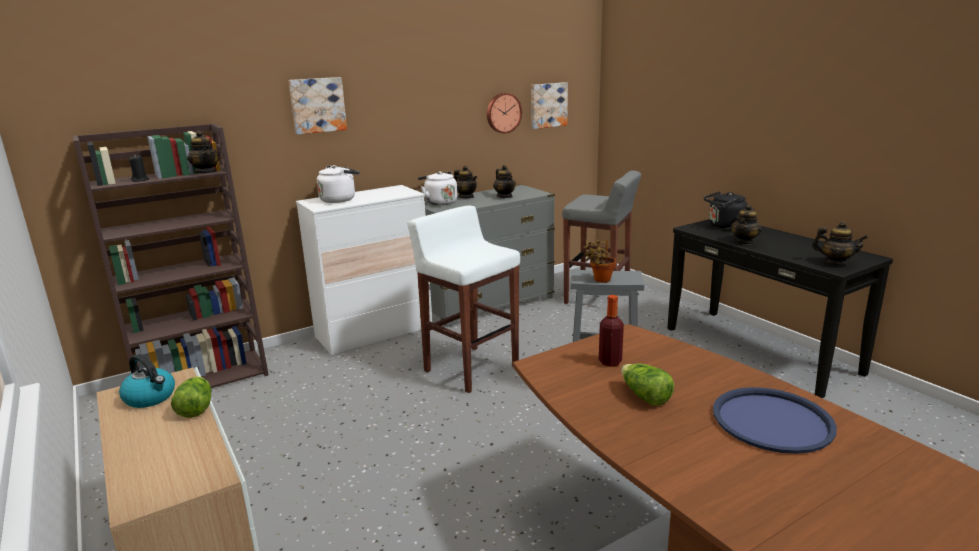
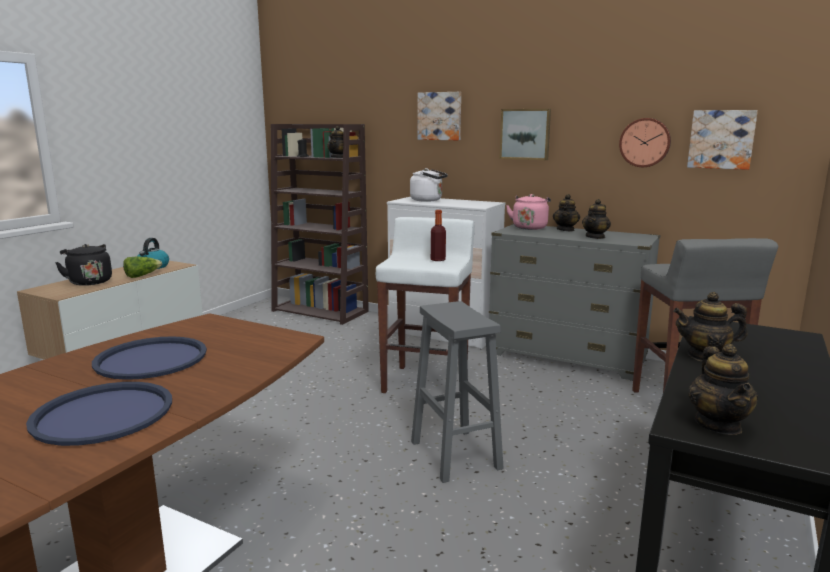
camera: 60 degrees right, 5 degrees down
(410, 116) = (525, 134): none -> picture
(439, 202) = (529, 227): white kettle -> pink kettle
(600, 280) = (444, 314): potted plant -> none
(610, 362) = (222, 340): bottle -> bottle (438, 259)
(644, 396) = (151, 359): lettuce -> blue tray
(724, 226) = (762, 339): black kettle -> black kettle (89, 282)

